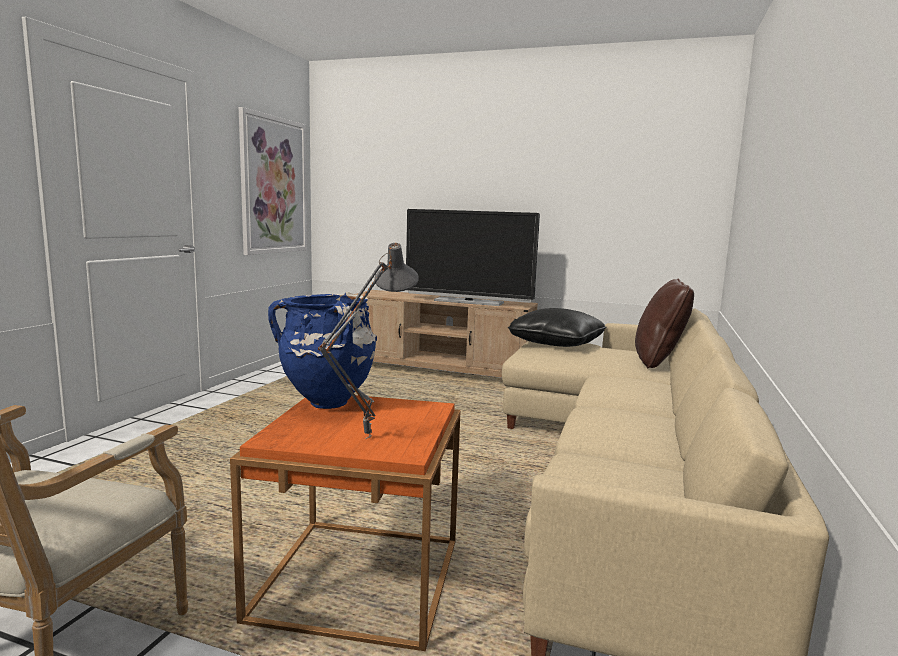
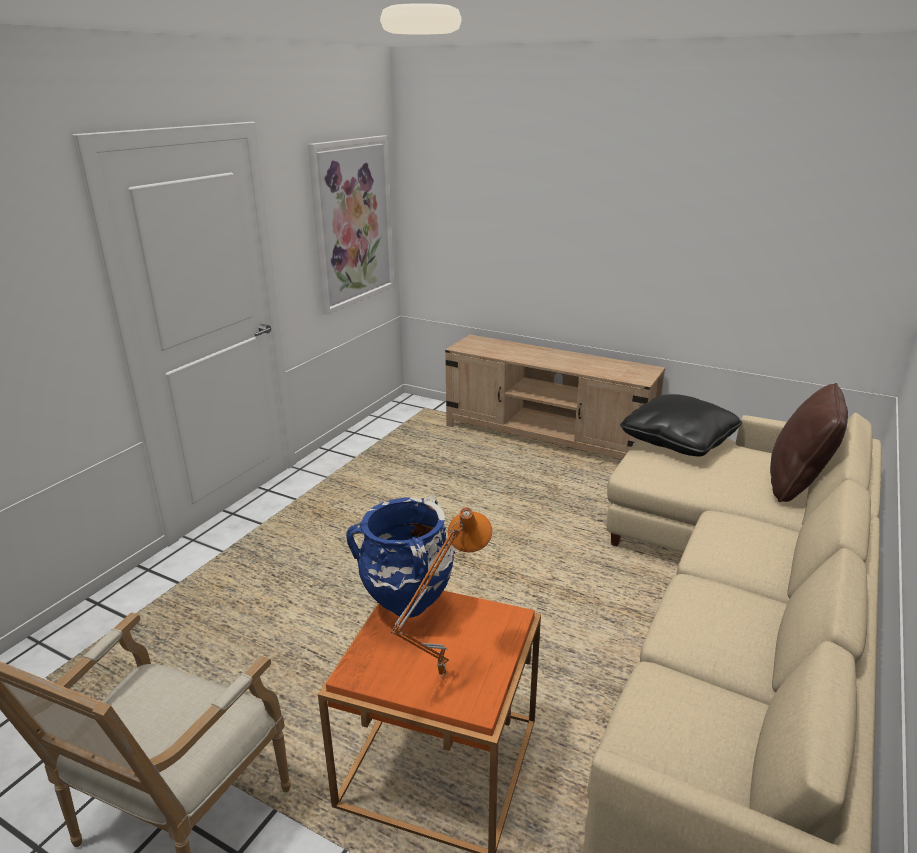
camera: 10 degrees right, 15 degrees up
(365, 437) = (440, 674): grey table lamp -> orange table lamp
(468, 302) = (580, 367): television -> none

